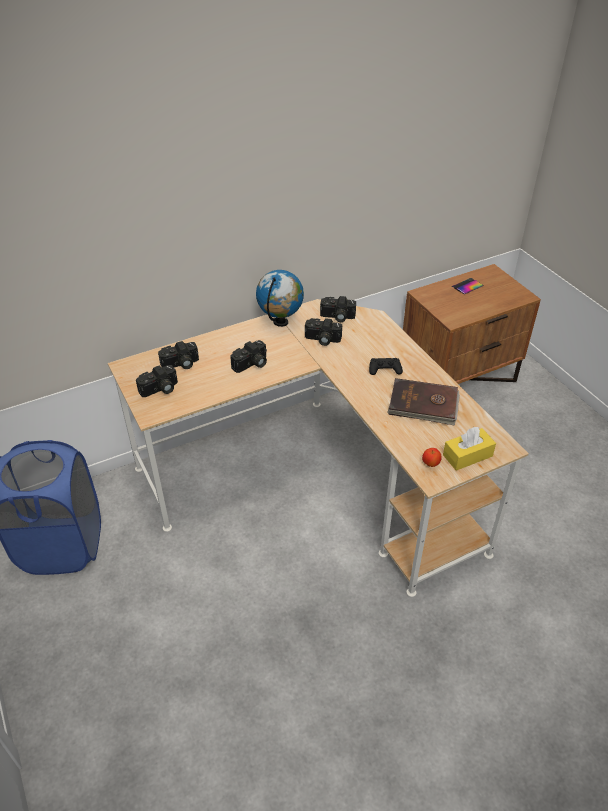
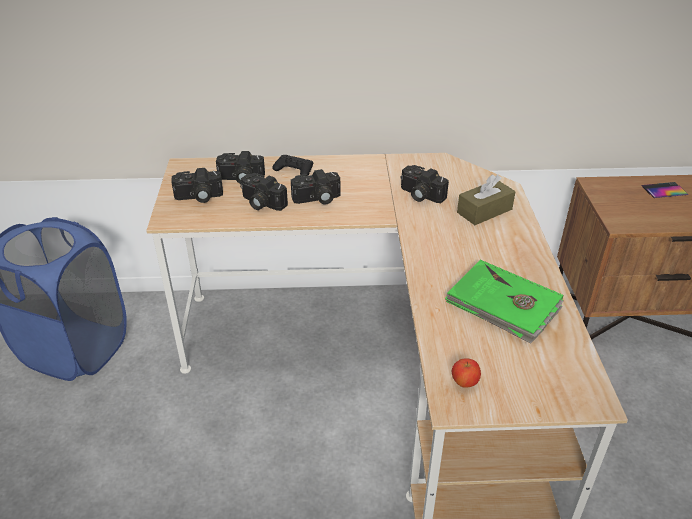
camera: 25 degrees right, 5 degrees down
(281, 322) = (384, 166): globe -> none
(337, 317) = (456, 176): camera -> camera (261, 203)
(372, 339) = (484, 211): none -> brown tissue box
(385, 369) = (478, 248): black game controller -> black game controller (294, 170)
(423, 404) = (503, 304): brown book -> green book
(467, 455) = (526, 390): yellow tissue box -> none

